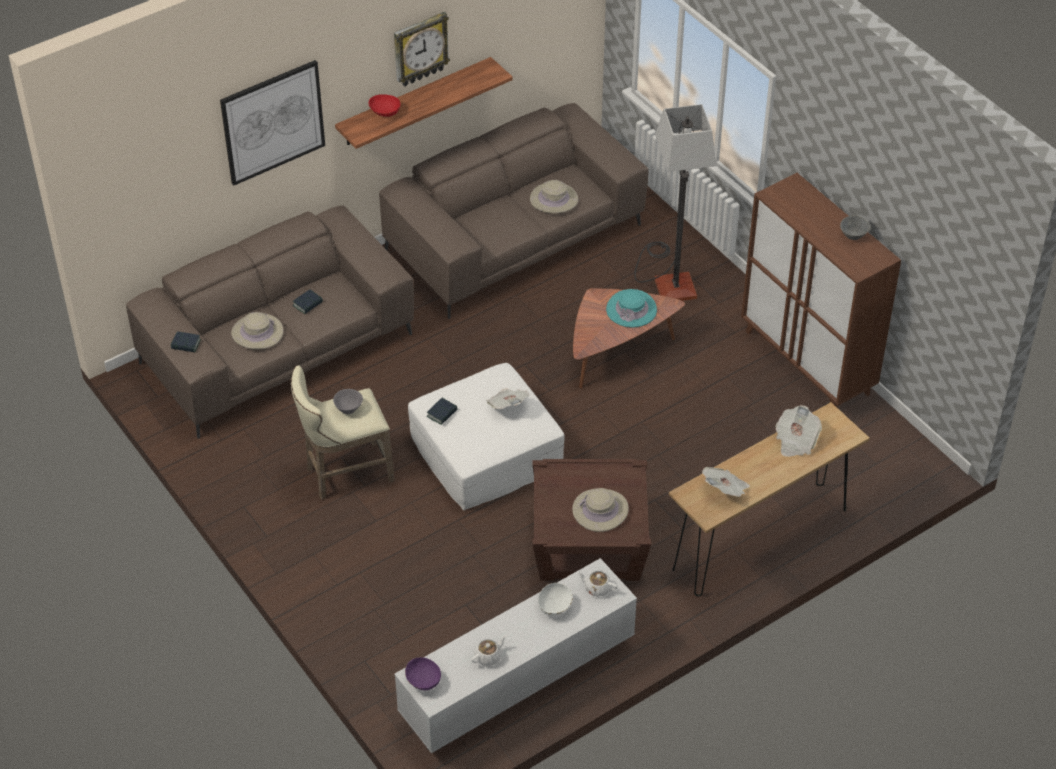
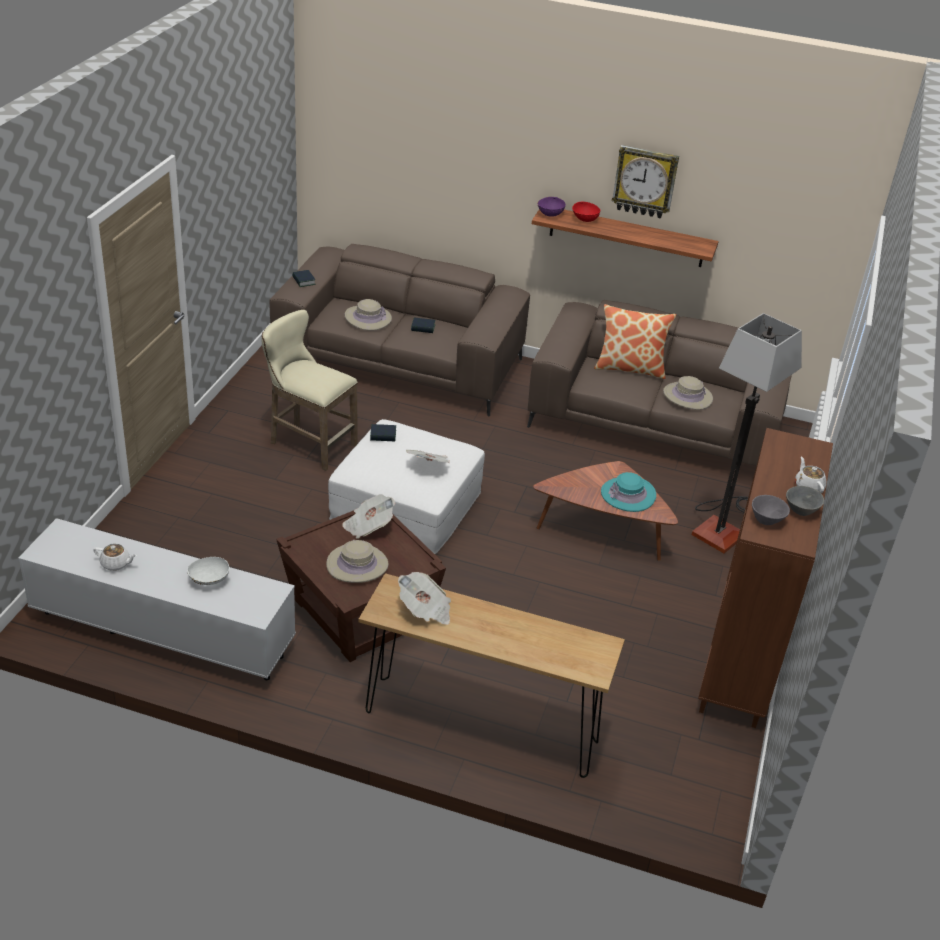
camera: 50 degrees right, 10 degrees down
(273, 122) = (484, 161): picture -> none
(349, 408) = (317, 374): grey bowl -> grey bowl (767, 520)
(423, 681) = (58, 537): purple bowl -> purple bowl (550, 214)
(485, 208) = (630, 368): none -> pillow
(597, 588) = (254, 598): white teapot -> white teapot (808, 486)
(795, 441) = (542, 634): newspaper -> newspaper (368, 526)

